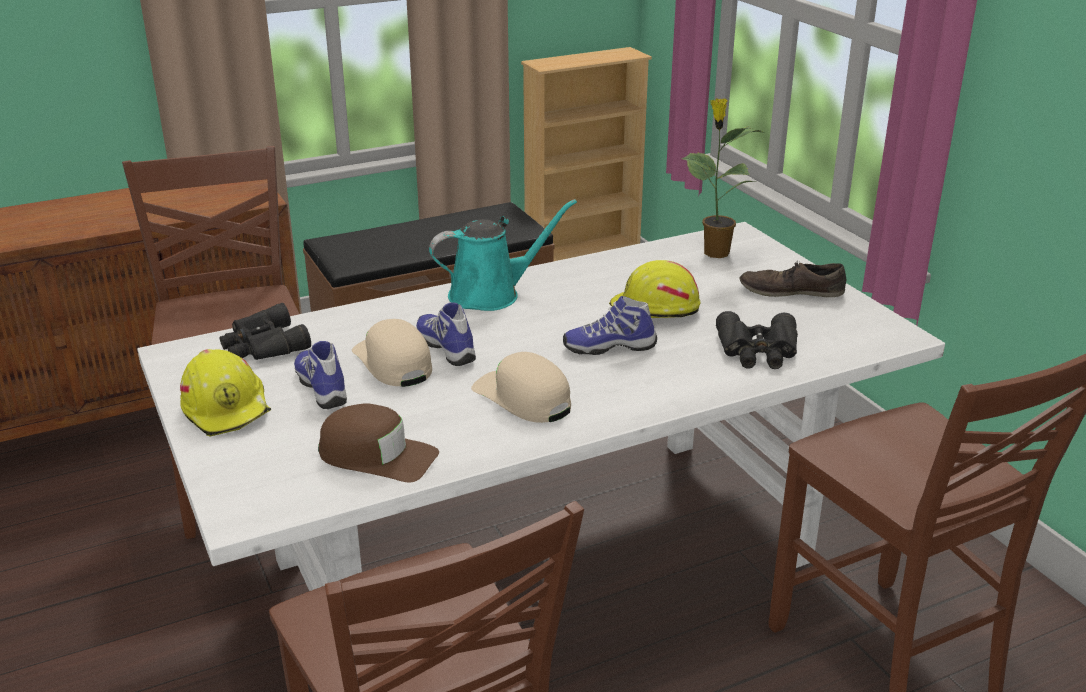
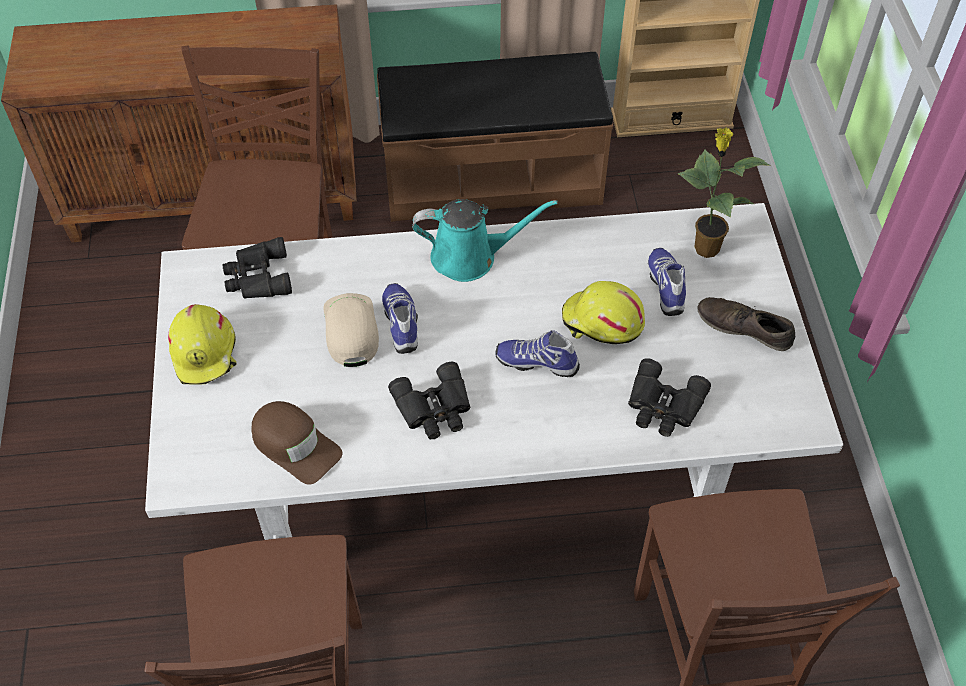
camera: 20 degrees right, 25 degrees up
(324, 387) = (285, 347): shoe -> shoe (667, 287)
(523, 398) = (435, 408): beige cap -> black binoculars

